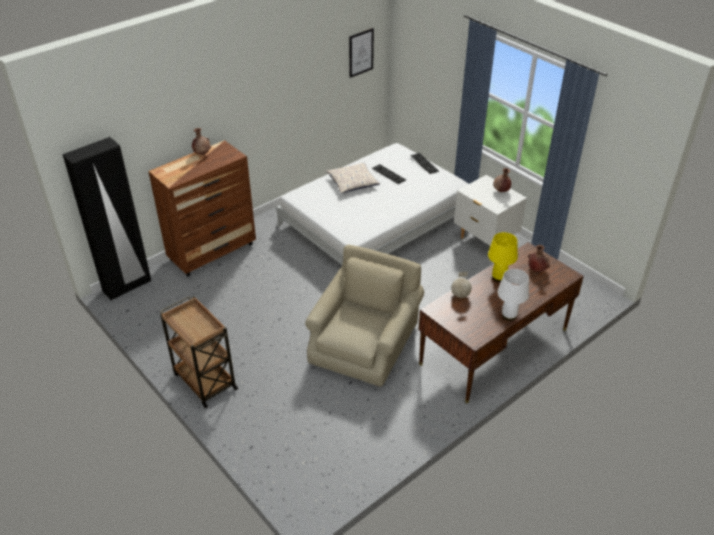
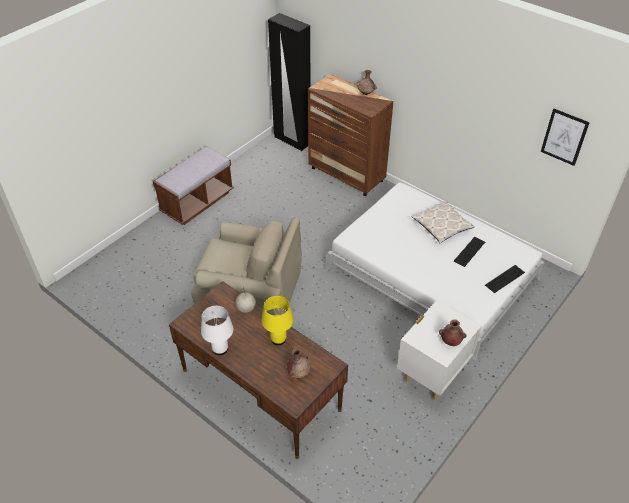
camera: 80 degrees right, 5 degrees up
(204, 380) = (197, 202): brown cart -> brown bench

